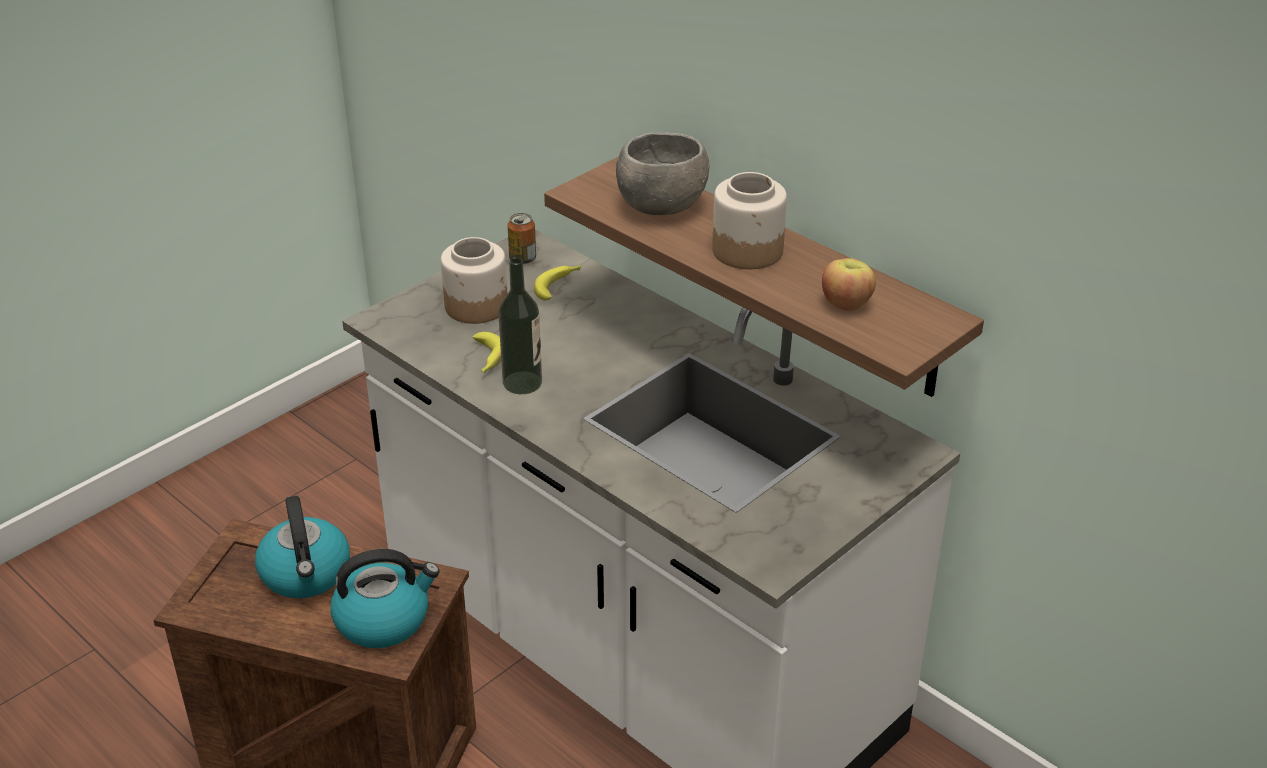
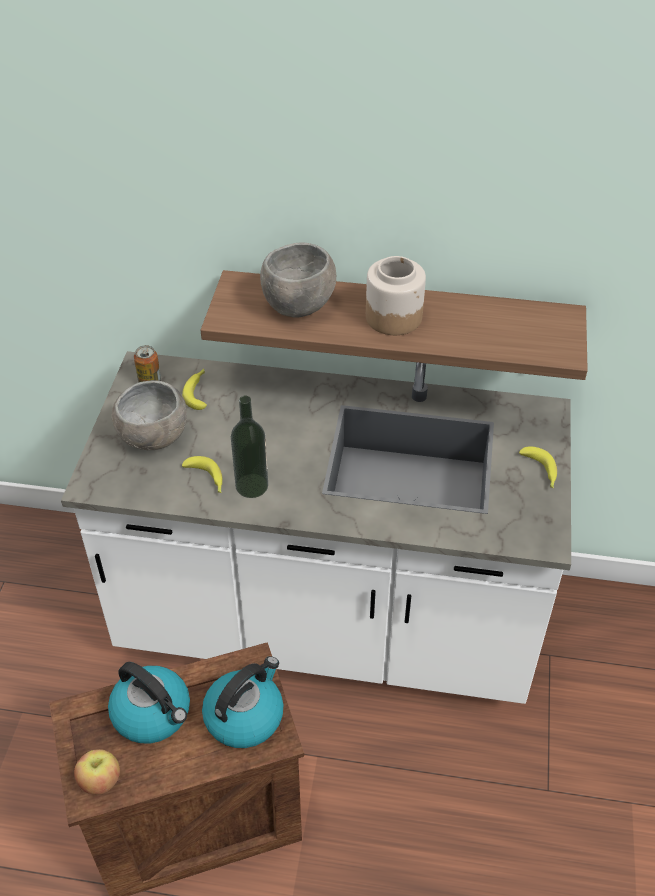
camera: 35 degrees left, 10 degrees up
(477, 306) = (155, 437): jar -> grey bowl
(841, 503) = (540, 472): none -> banana
(846, 304) = (498, 331): apple -> apple (100, 781)

